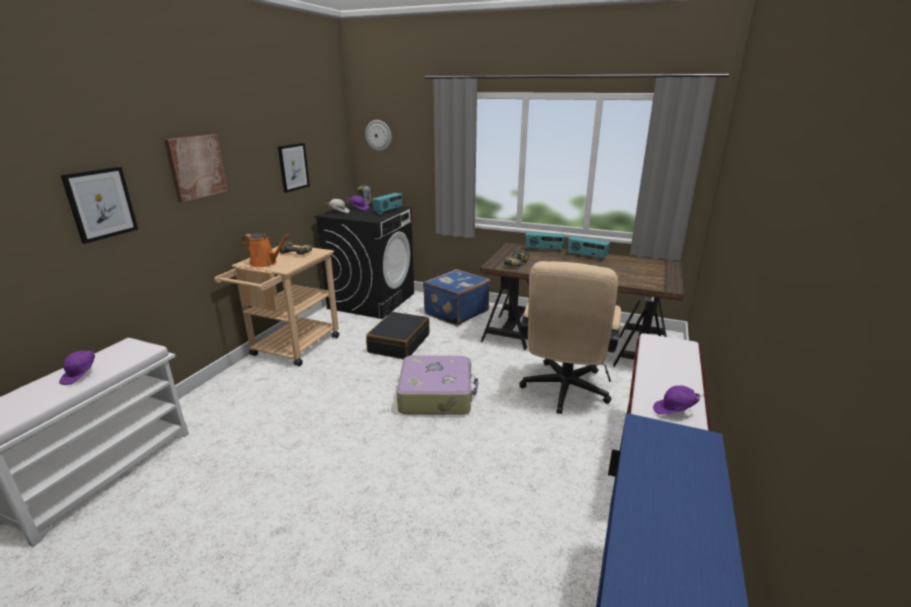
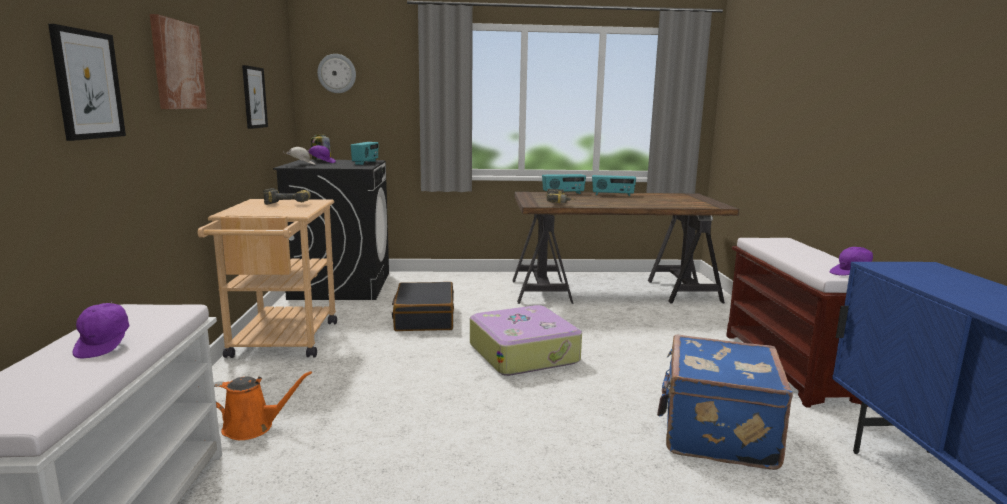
camera: 25 degrees left, 10 degrees down
(265, 263) = (261, 211): orange watering can -> orange watering can (253, 427)
(455, 312) = (459, 284): blue suitcase -> blue suitcase (716, 433)
(563, 392) = (651, 329): beige office chair -> none

